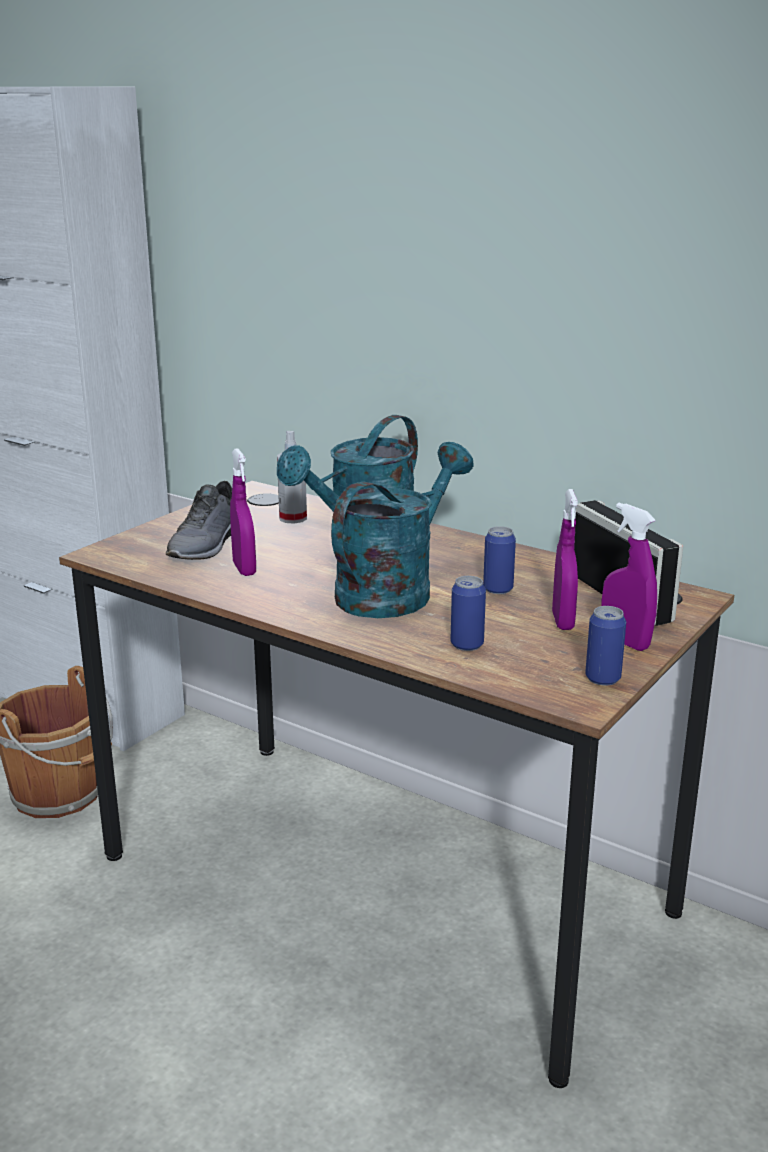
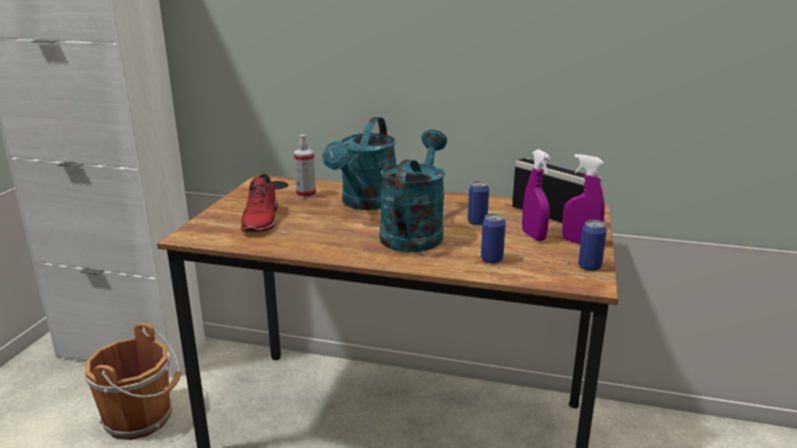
camera: 20 degrees left, 0 degrees up
(207, 545) = (262, 220): grey shoe -> red shoe
(244, 569) = (303, 232): purple spray bottle -> none

